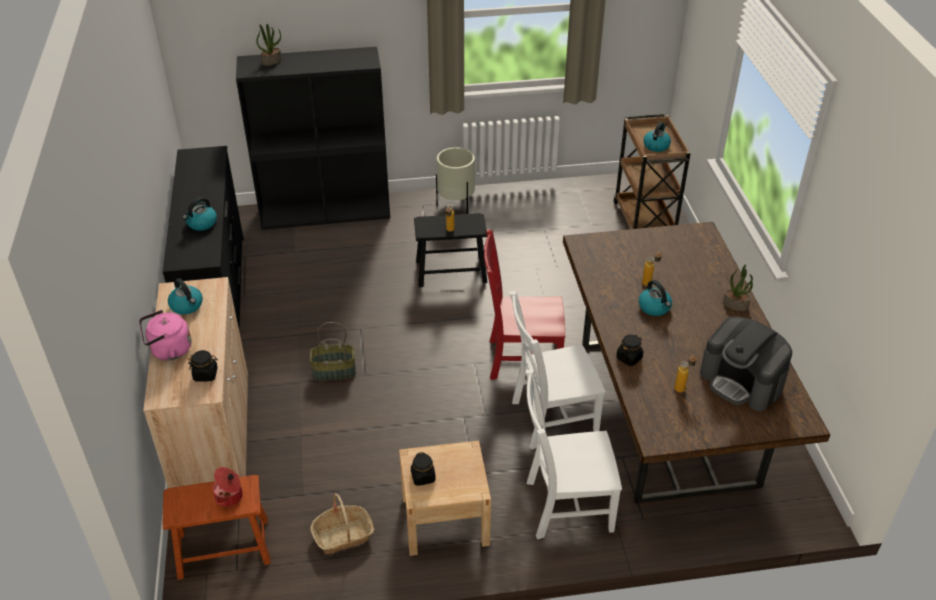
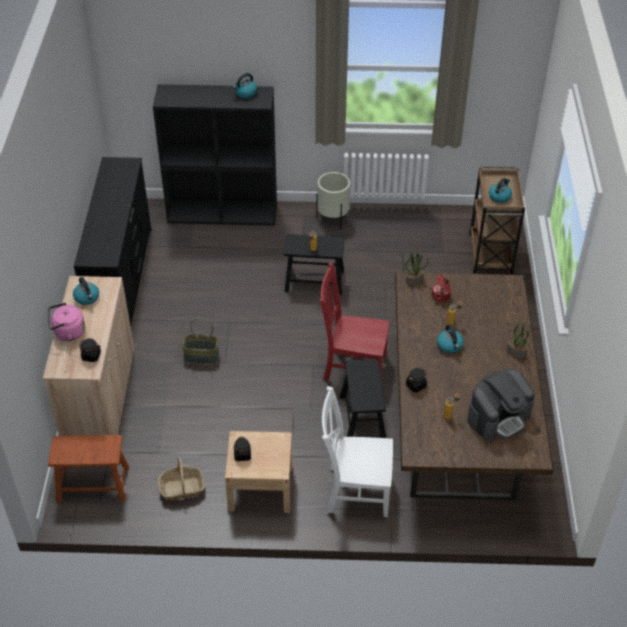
camera: 10 degrees right, 5 degrees up
(201, 223) = (109, 227): kettle -> kettle (245, 93)
(230, 496) = (98, 449): cooking pot -> cooking pot (441, 296)
(271, 61) = (184, 92): potted plant -> potted plant (414, 280)
(550, 418) = (362, 419): white chair -> black stool
(741, 381) = (498, 417): coffee machine -> coffee machine turned 90 degrees counterclockwise

